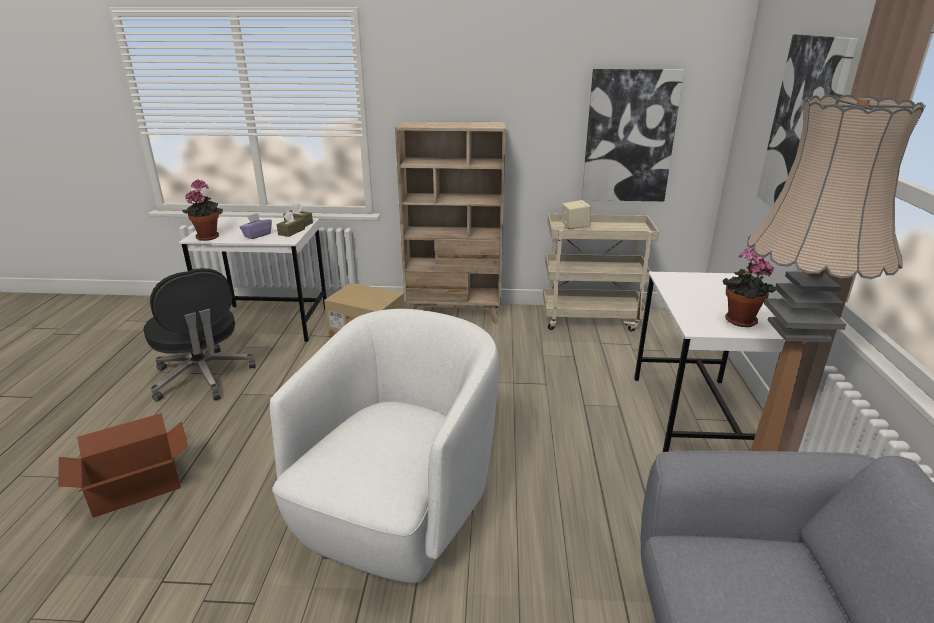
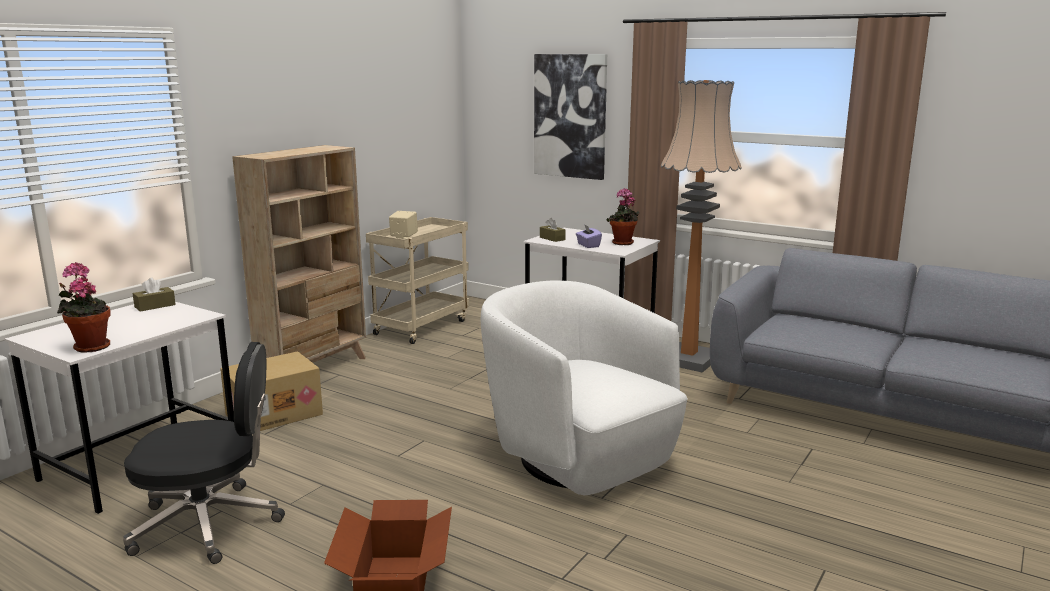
camera: 60 degrees left, 10 degrees down
(257, 235) = (150, 325): purple tissue box -> purple tissue box (588, 245)
(291, 232) = (179, 311): brown tissue box -> brown tissue box (552, 238)
(629, 137) = (407, 148): picture -> none

